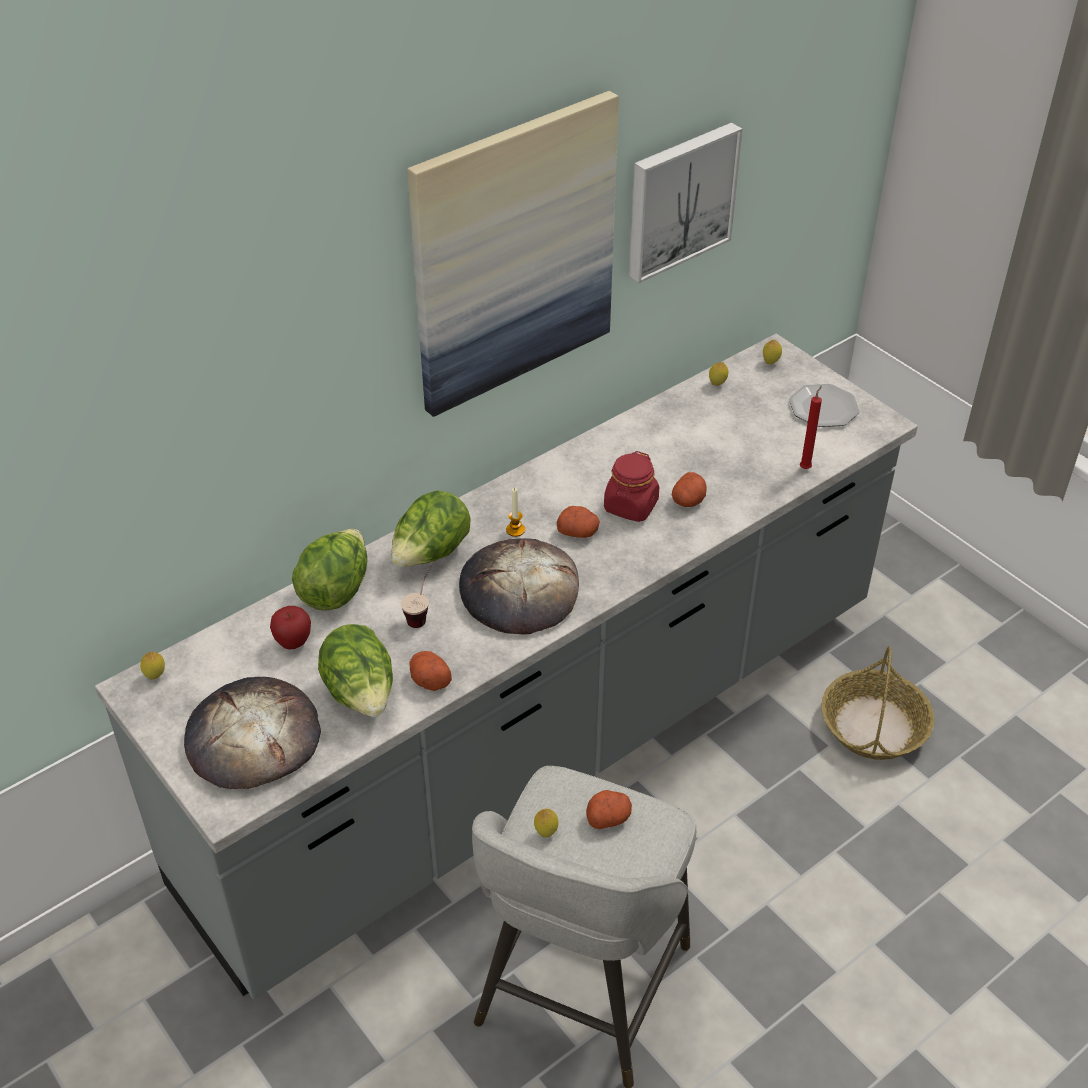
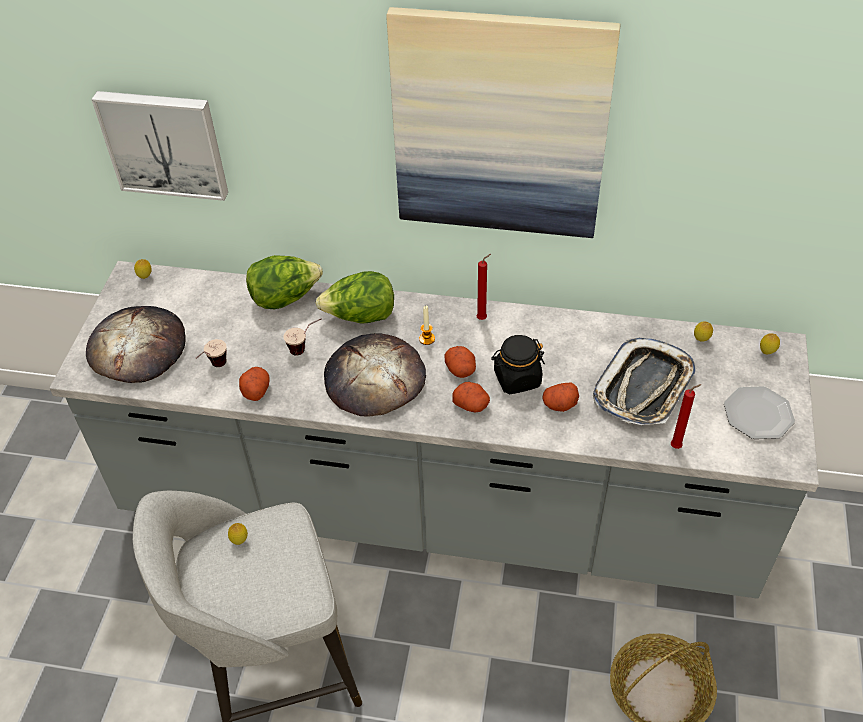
camera: 50 degrees right, 5 degrees up
(293, 642) = (225, 311): apple -> none
(361, 694) = (214, 368): lettuce -> cup
(537, 482) = (483, 318): none -> red candle
(608, 817) = (281, 565): potato -> potato (471, 404)
(631, 506) = (517, 379): red jar -> black jar
(679, 200) = (700, 160): picture -> picture (164, 143)
(728, 445) = (644, 387): none -> tray

